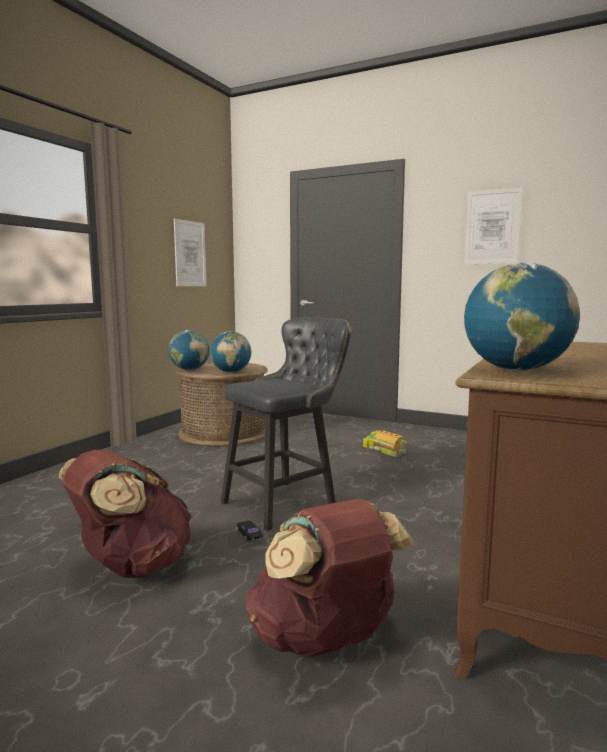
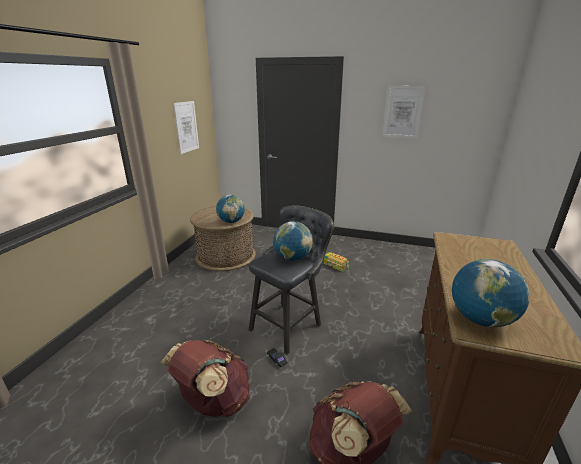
camera: 10 degrees left, 15 degrees up
(189, 370) = (200, 219): globe -> globe (292, 258)

